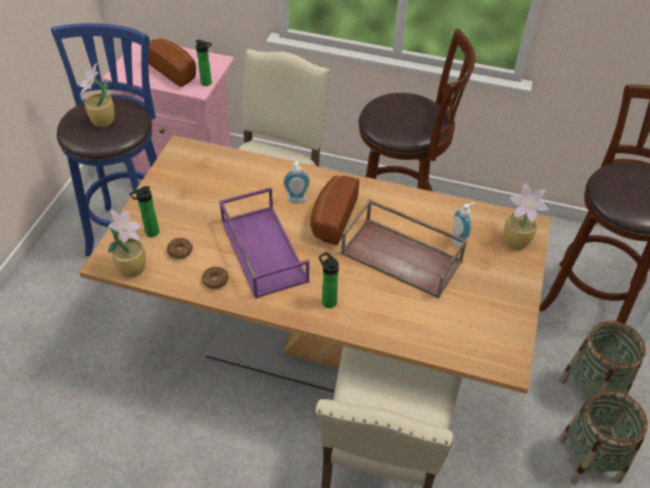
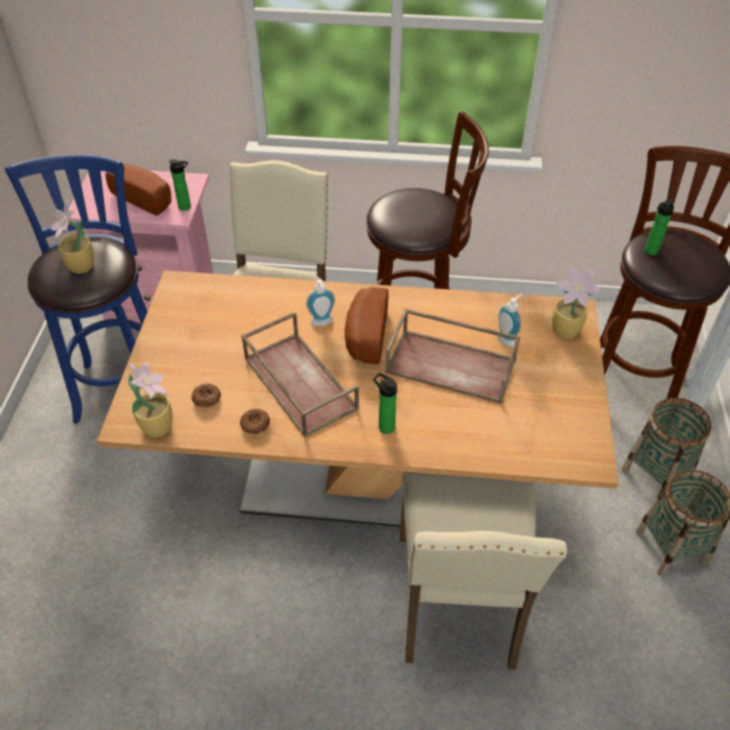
camera: 10 degrees left, 0 degrees up
(150, 233) = (167, 384): bottle -> bottle (650, 252)
(262, 250) = (298, 382): purple tray -> brown tray

